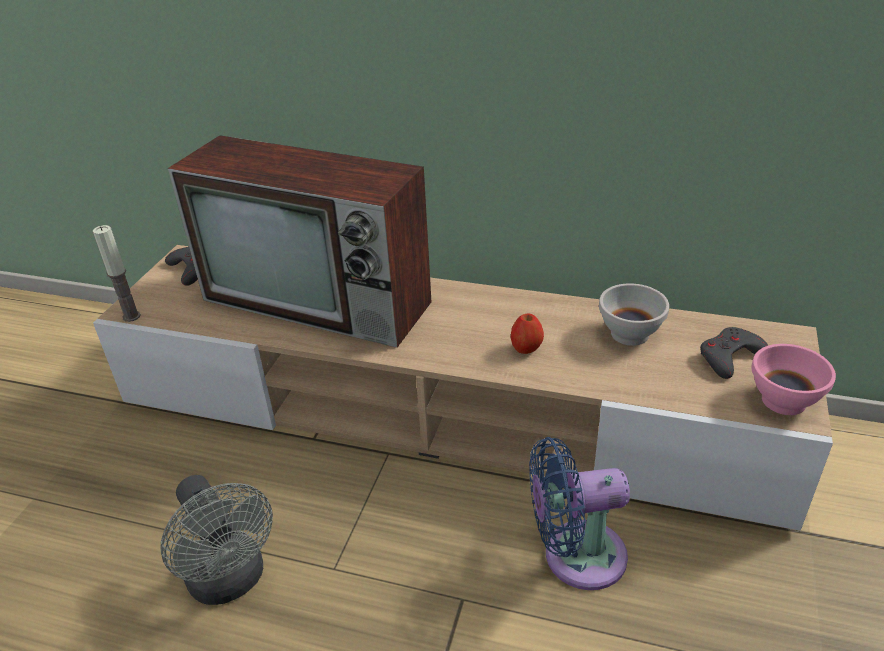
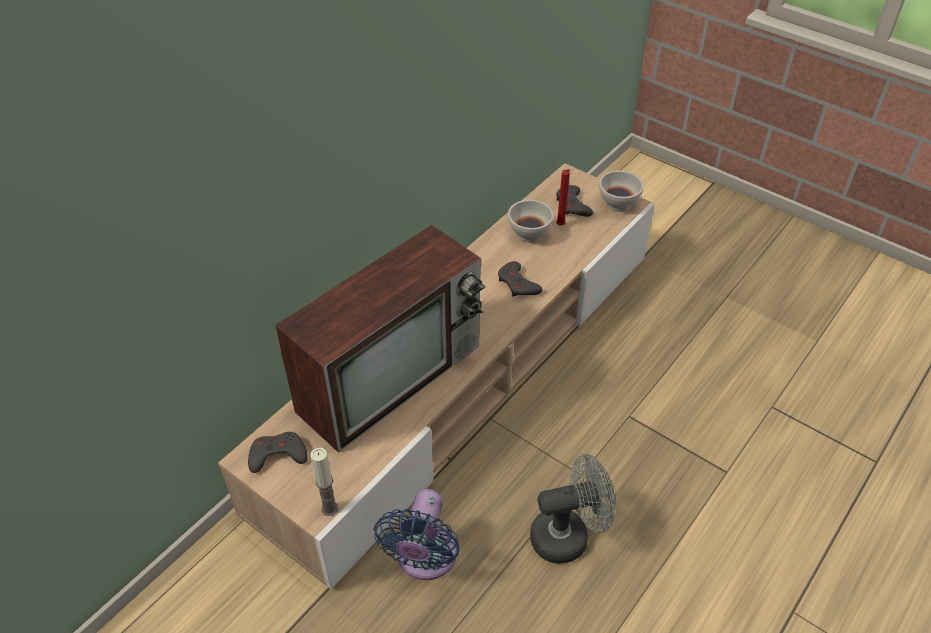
camera: 70 degrees left, 10 degrees up
(526, 349) = (518, 284): apple -> grey game controller
(576, 556) = (619, 354): blue fan -> blue fan (424, 559)
(673, 357) = (561, 226): none -> red candle
(784, 402) = (618, 204): pink bowl -> white bowl

